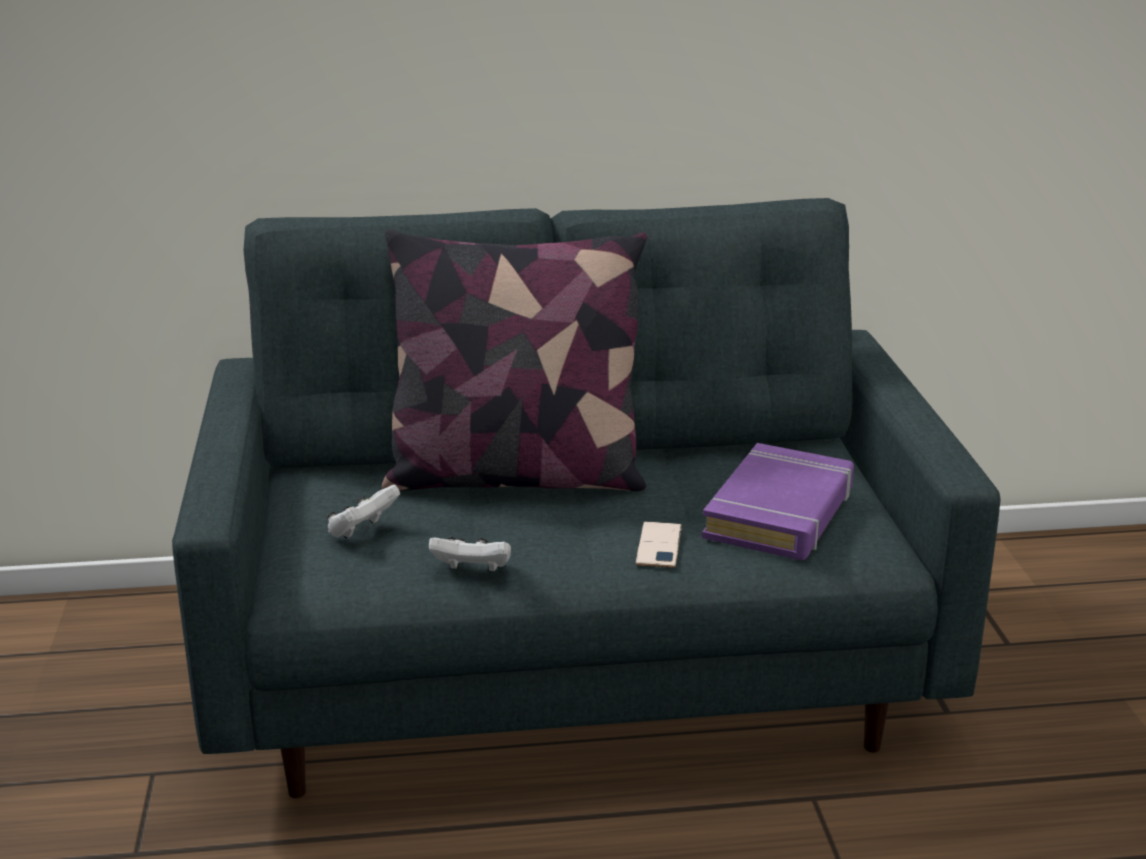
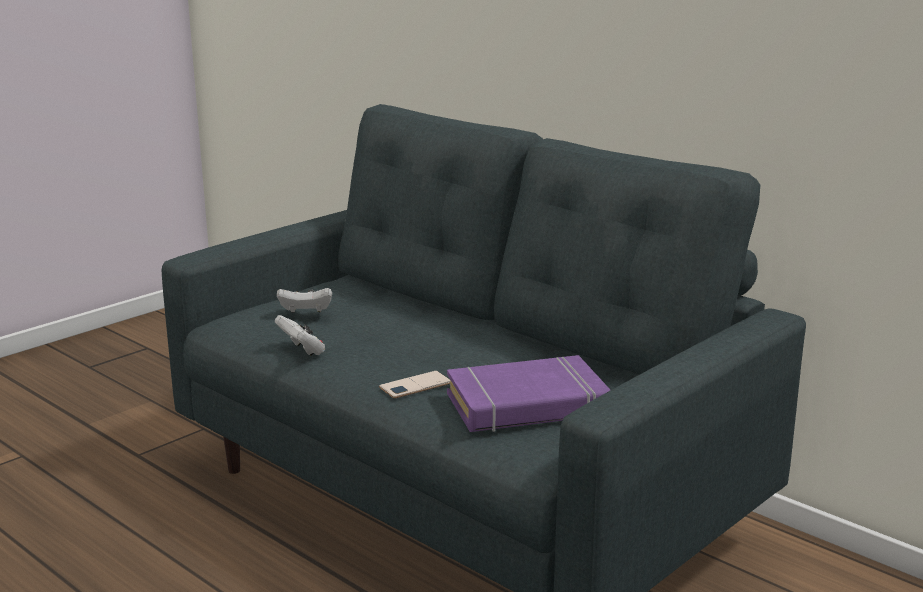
camera: 50 degrees right, 5 degrees down
(515, 475) = (438, 322): pillow -> none

